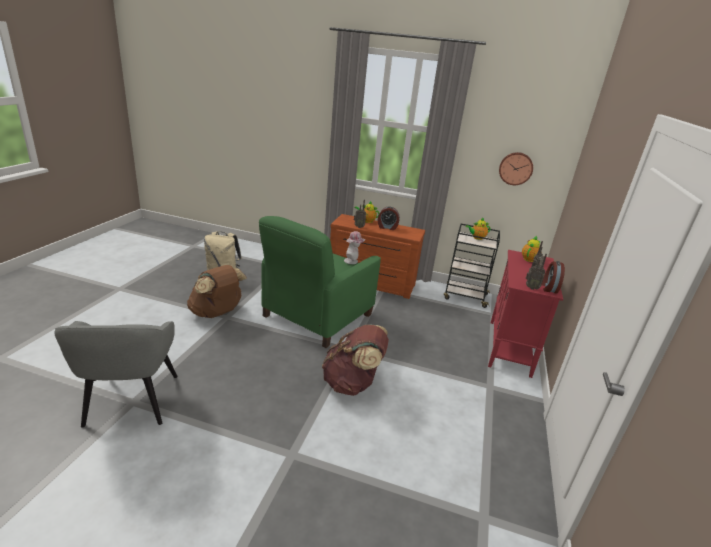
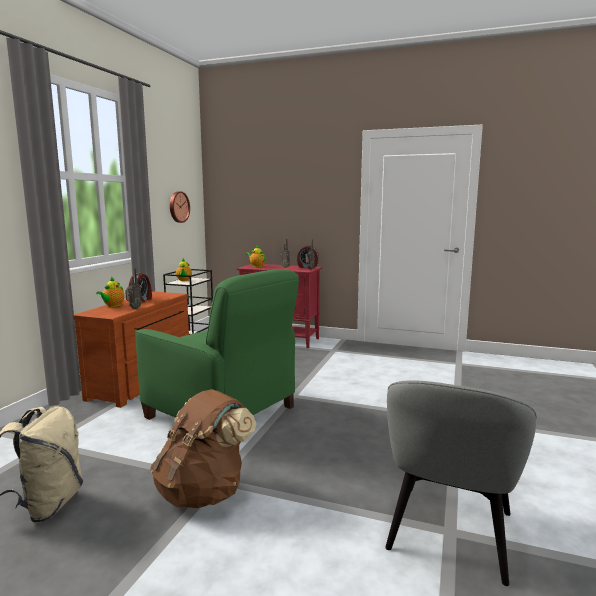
camera: 85 degrees left, 15 degrees down
(132, 401) = (450, 533): grey armchair -> grey armchair turned 120 degrees clockwise
(352, 383) = (349, 395): brown backpack -> none
(353, 261) = (205, 329): hat -> none

